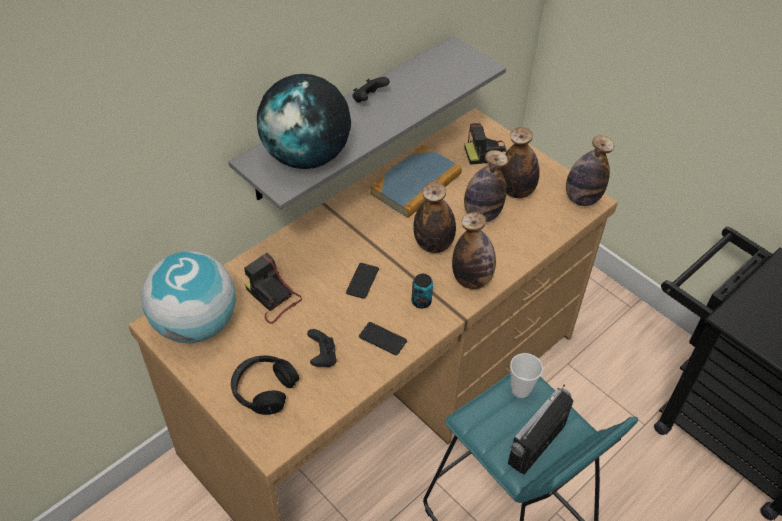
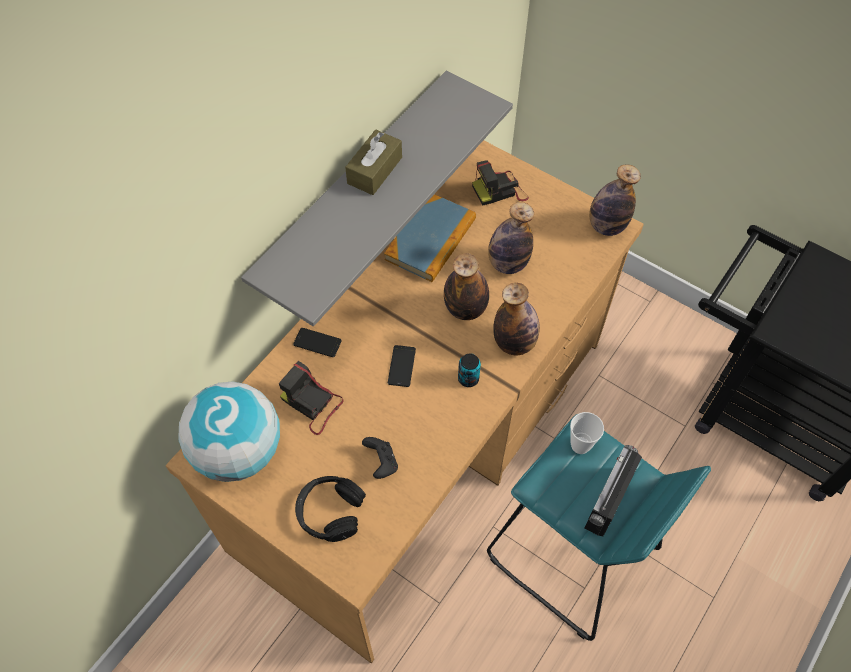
camera: 10 degrees left, 10 degrees up
(307, 156) = (326, 255): globe -> none
(369, 99) = (374, 170): black game controller -> brown tissue box
(382, 339) = (438, 429): phone -> phone (317, 343)
(516, 191) = (537, 229): bottle -> none

